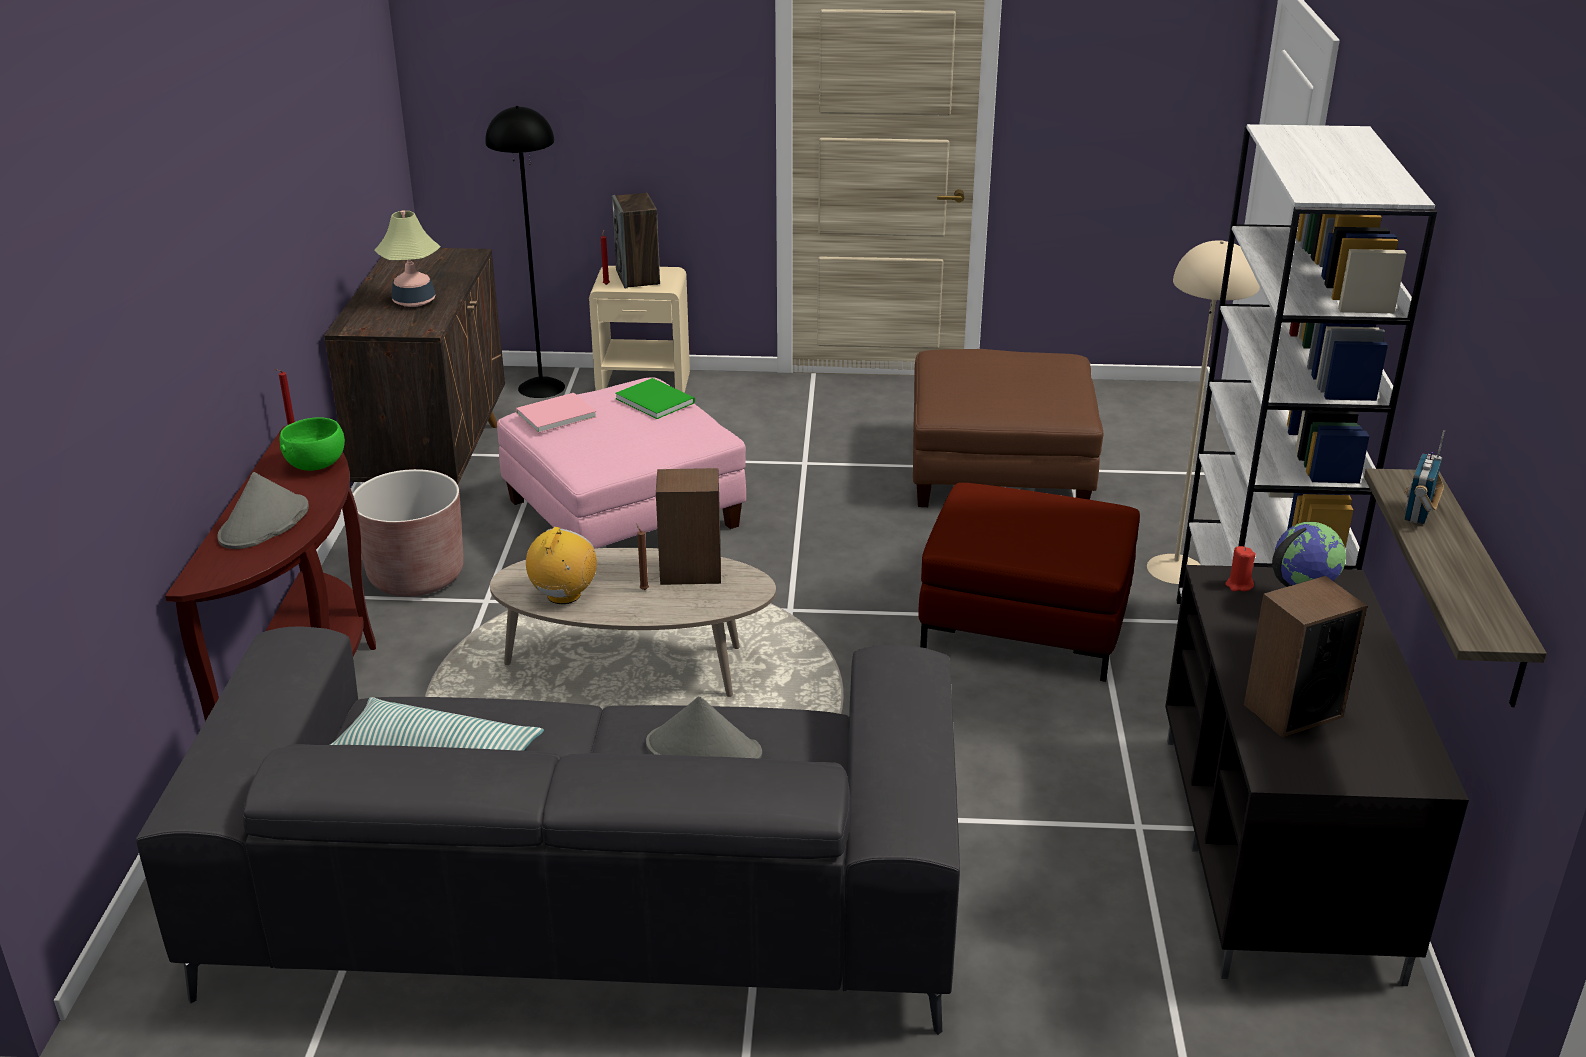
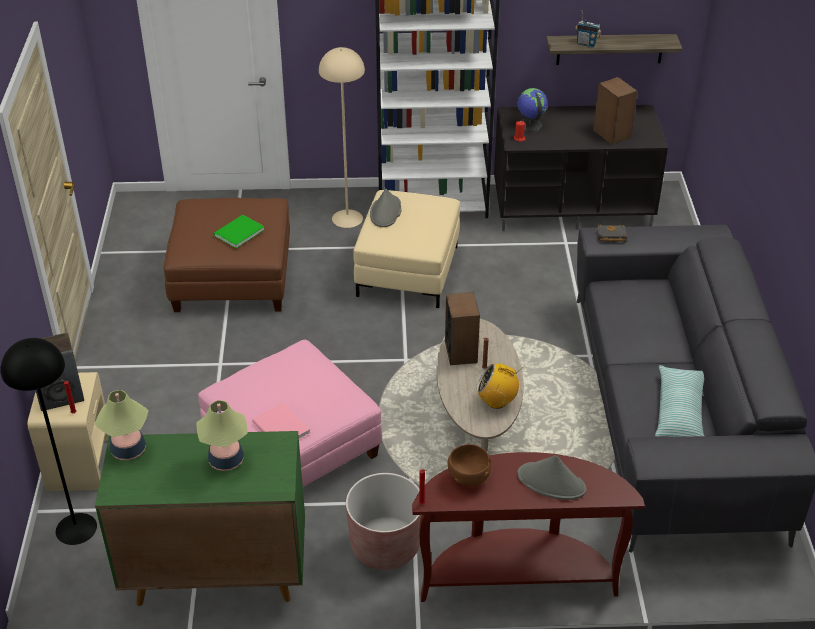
camera: 95 degrees left, 10 degrees up
(316, 465) = (469, 477): green bowl -> brown bowl
(435, 464) = (215, 572): brown cabinet -> green cabinet
(462, 257) = (128, 449): none -> table lamp
(655, 399) = (257, 378): green book -> green book (237, 232)
(703, 750) = (642, 320): grey hat -> grey hat (385, 212)
(901, 677) = (610, 236): none -> black book
(1023, 623) = (408, 271): red ottoman -> beige ottoman

